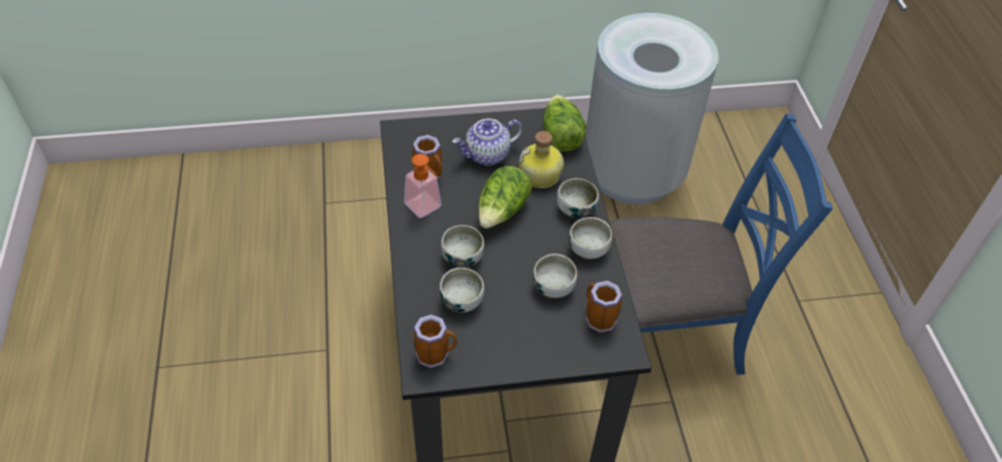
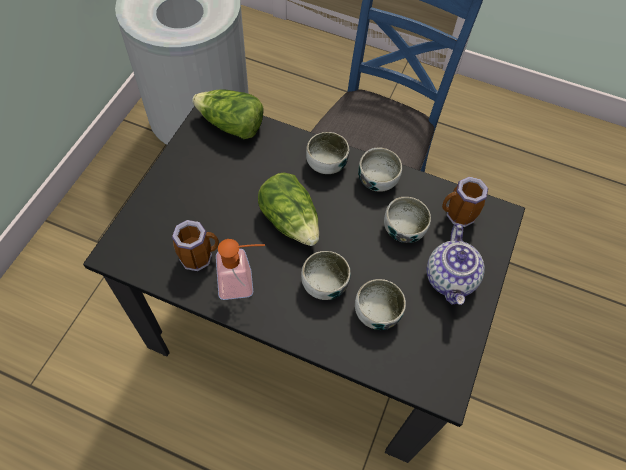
camera: 60 degrees left, 10 degrees up
(435, 354) = (428, 368): mug -> none
(487, 155) = (211, 194): teapot -> teapot (451, 279)
(541, 176) = (269, 167): bottle -> none

